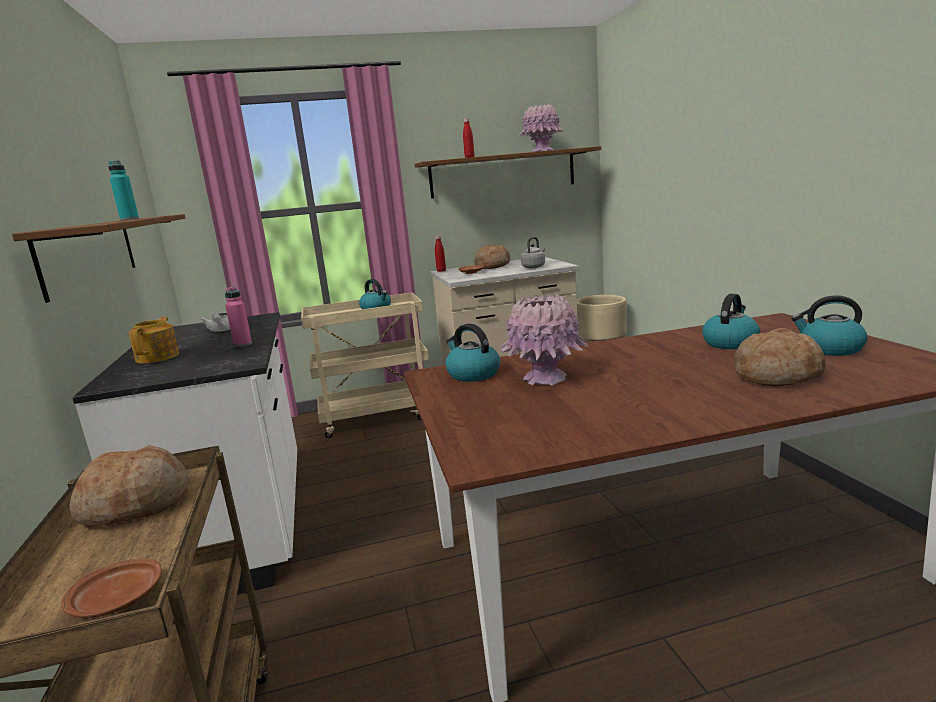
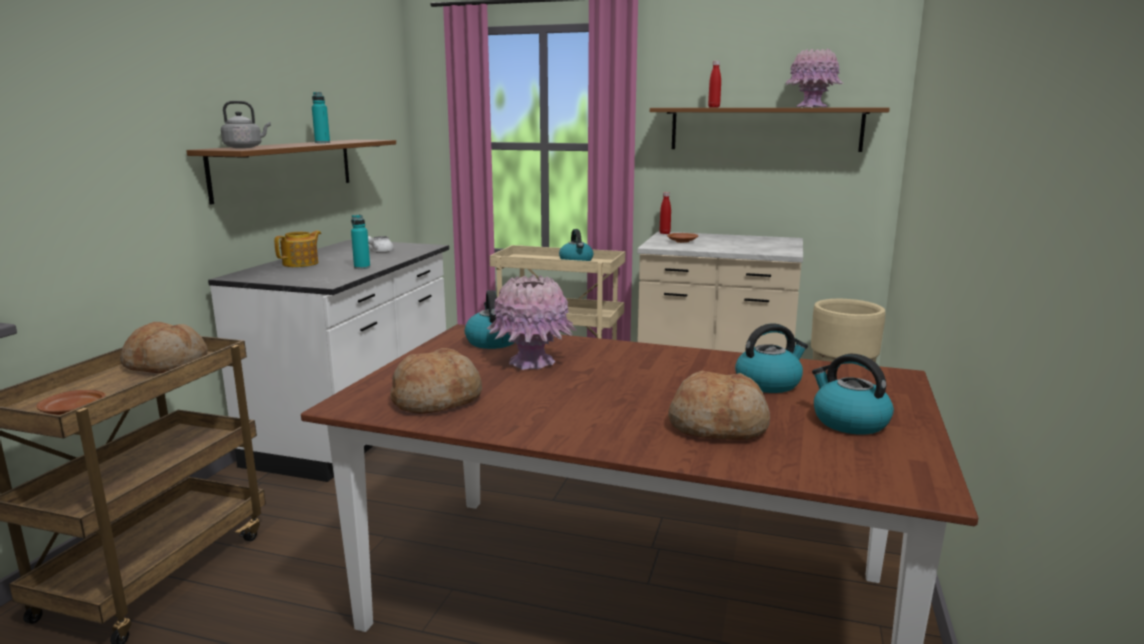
camera: 30 degrees right, 0 degrees up
(243, 344) = (362, 267): pink bottle -> turquoise bottle
(492, 266) = (721, 238): bread -> bread (437, 399)
(534, 267) = (754, 248): grey kettle -> grey kettle (245, 147)

